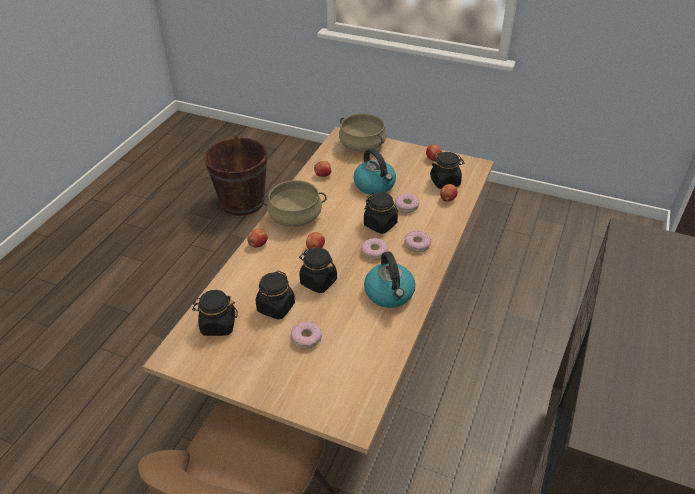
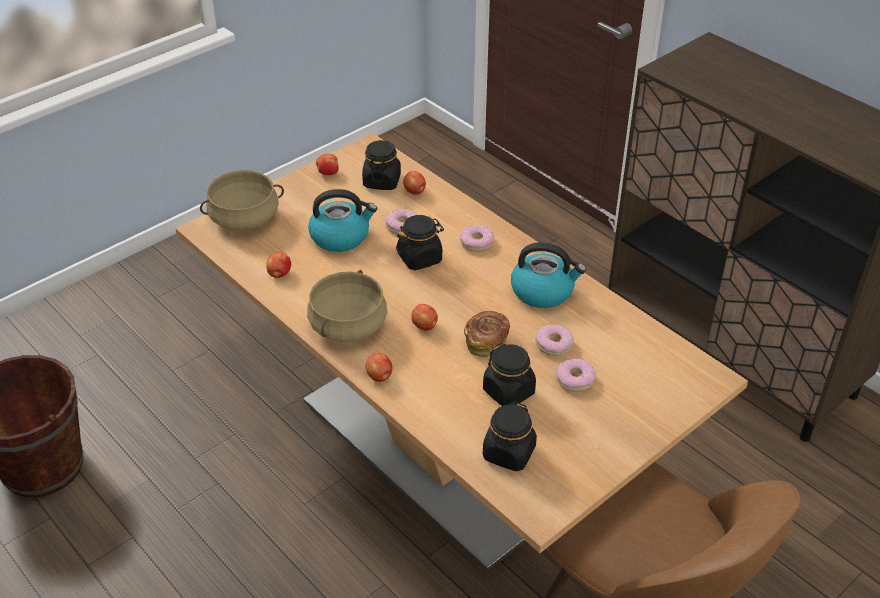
camera: 65 degrees left, 0 degrees up
(318, 281) = (486, 342): black jar -> bread
(374, 252) = (466, 279): donut -> donut (554, 344)

